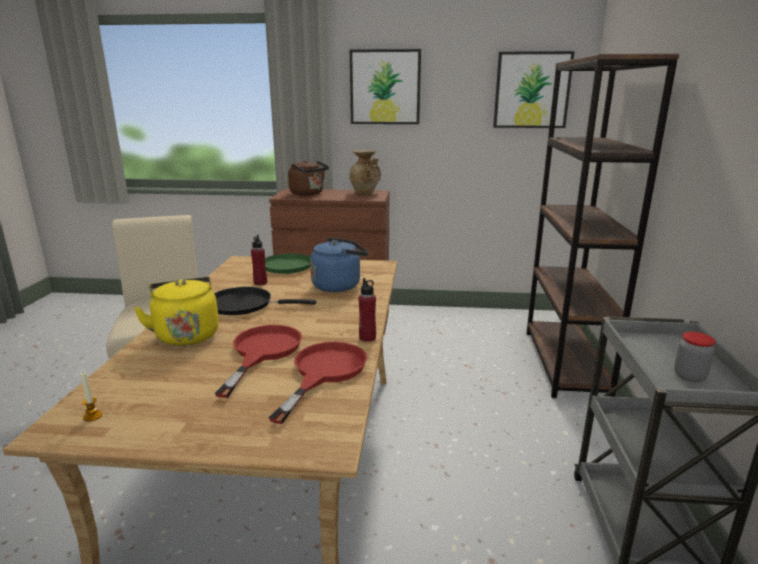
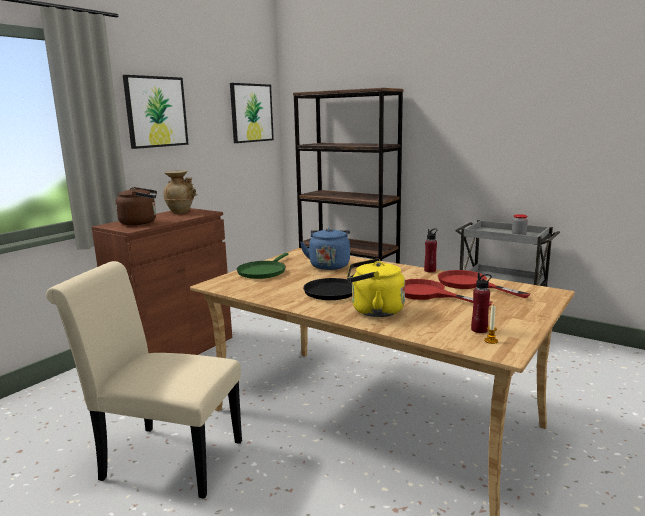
camera: 60 degrees left, 5 degrees down
(260, 283) = (288, 283): red bottle -> red bottle (479, 330)

